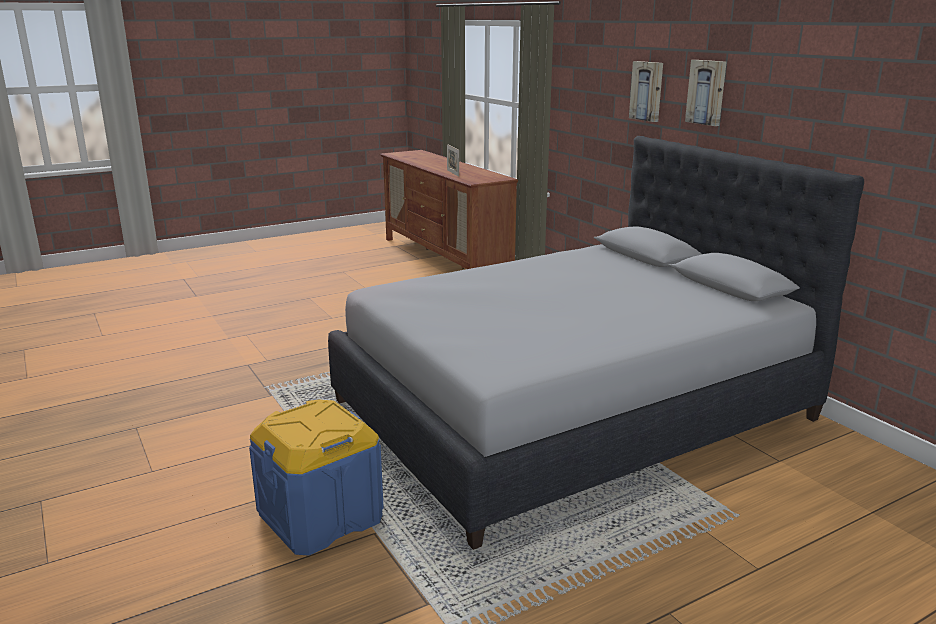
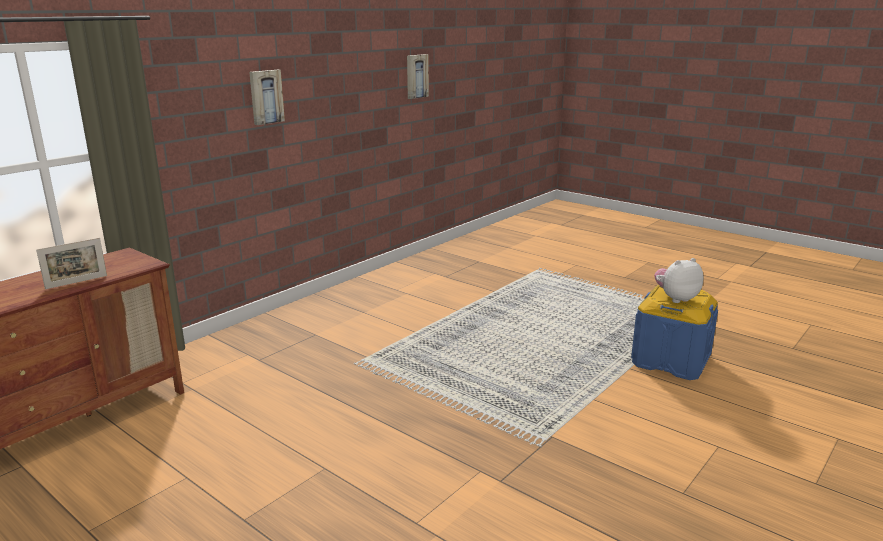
camera: 110 degrees left, 0 degrees up
(307, 416) = (676, 298): none -> plush toy
(572, 410) = (465, 309): grey bed -> none
(707, 92) = (320, 86): picture -> picture (416, 76)

